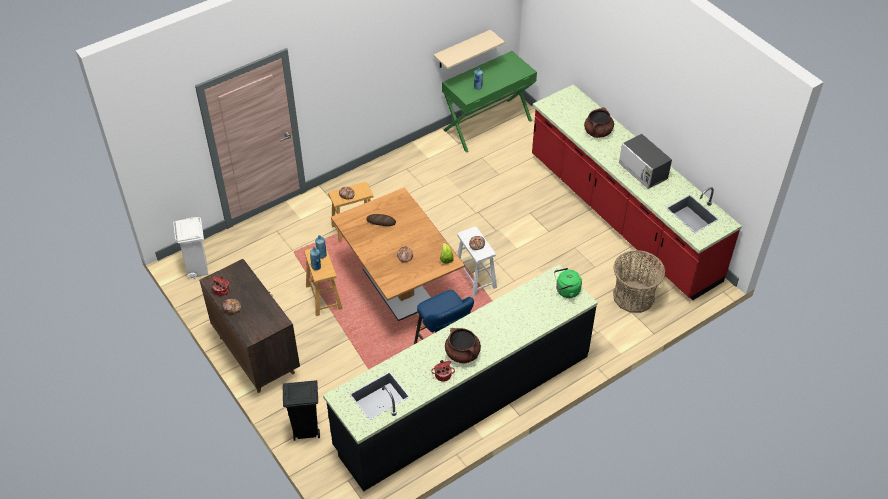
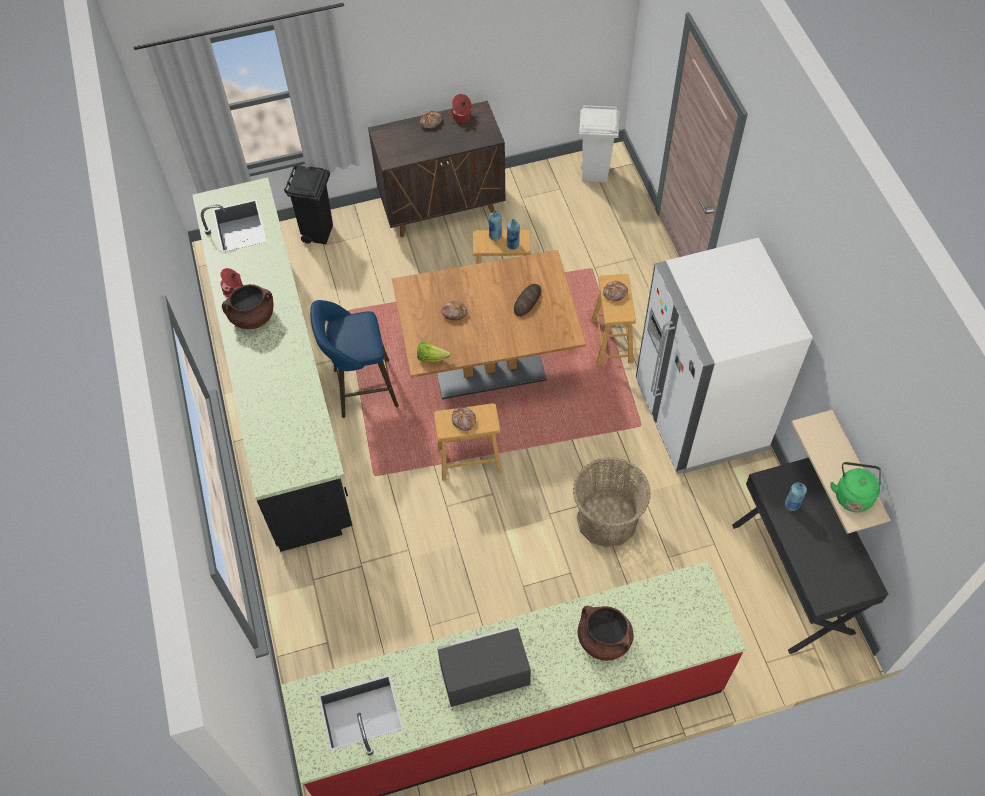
camera: 110 degrees right, 10 degrees up
(397, 177) = (699, 416): none -> white fridge
(475, 278) = (469, 459): white stool -> brown stool
(487, 124) = (793, 577): green desk -> black desk
(566, 291) = (292, 465): green kettle -> green kettle (852, 494)
(633, 296) = (353, 657): basket -> basket (607, 519)

